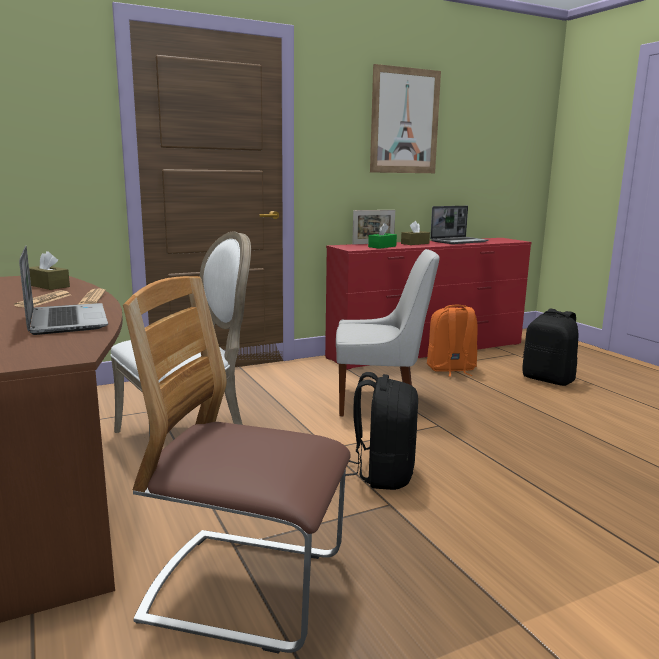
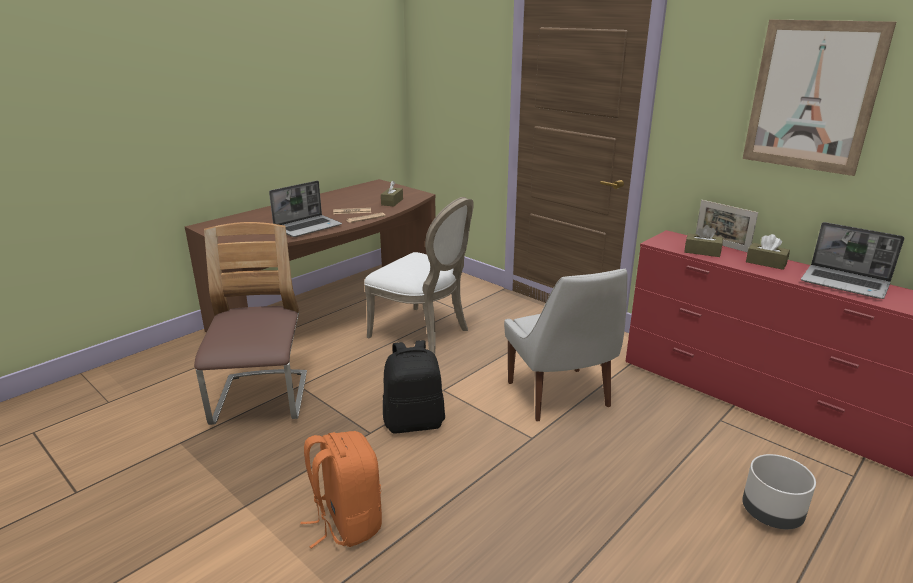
camera: 70 degrees right, 10 degrees up
(382, 246) = (702, 252): green tissue box -> brown tissue box
(451, 369) = (710, 427): orange backpack -> orange backpack (346, 522)
(548, 379) = (771, 514): black backpack -> grey planter

